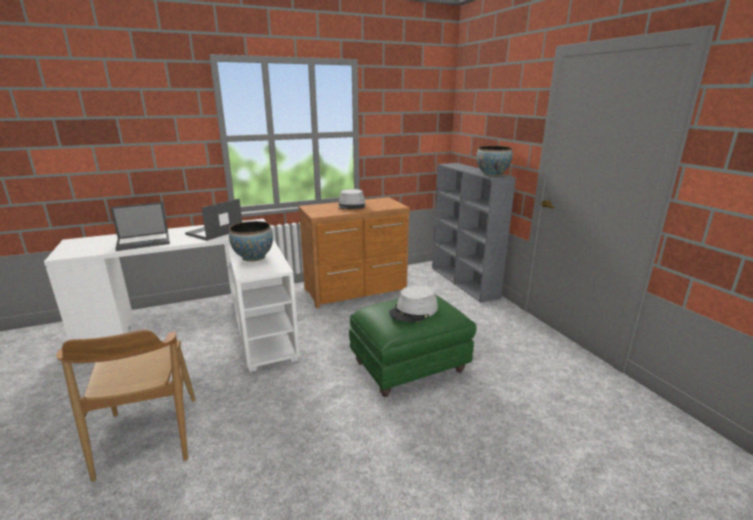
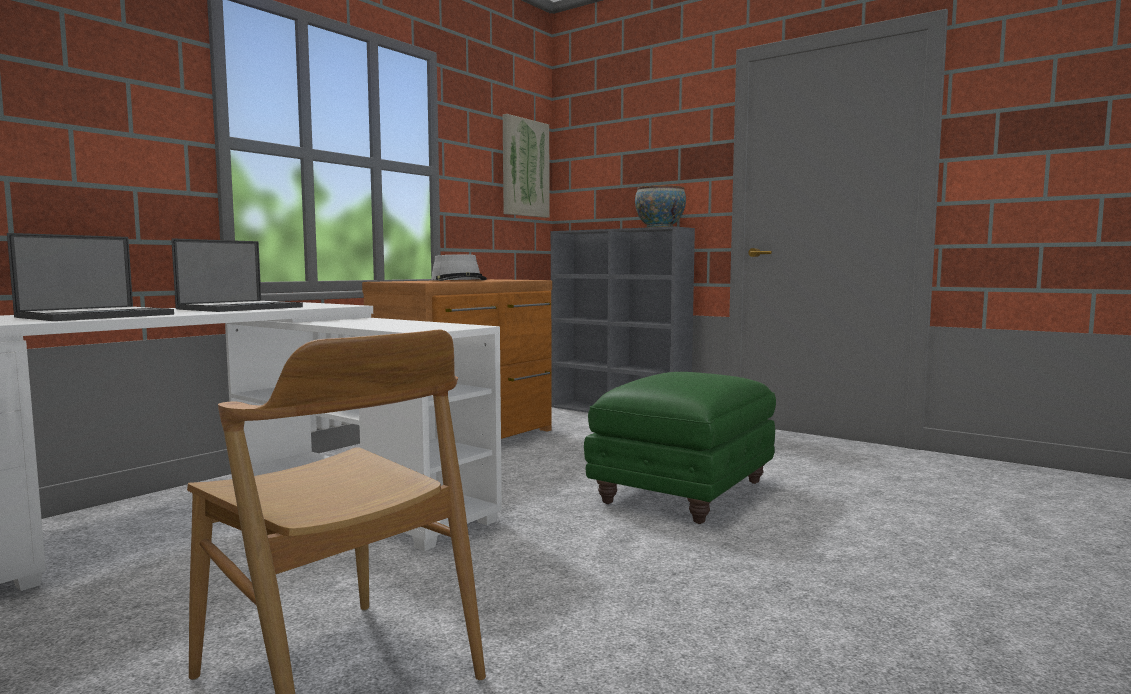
camera: 30 degrees left, 15 degrees down
(214, 232) = (241, 308): laptop -> laptop turned 150 degrees counterclockwise
(253, 257) = (387, 324): bowl -> none
(414, 311) = (697, 377): grey hat -> none
(428, 120) = (524, 168): none -> picture

